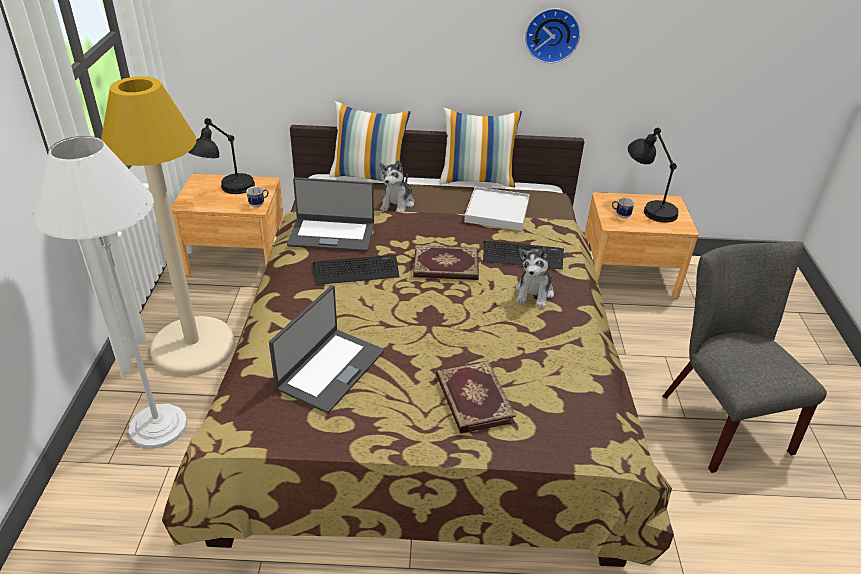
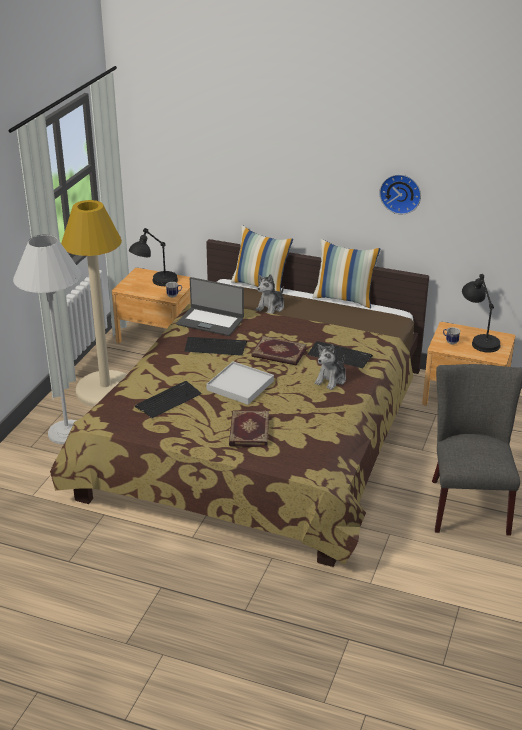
camera: 20 degrees right, 5 degrees down
(330, 369) = (168, 400): laptop -> keyboard
(497, 211) = (341, 323): white tray -> white tray (240, 385)

